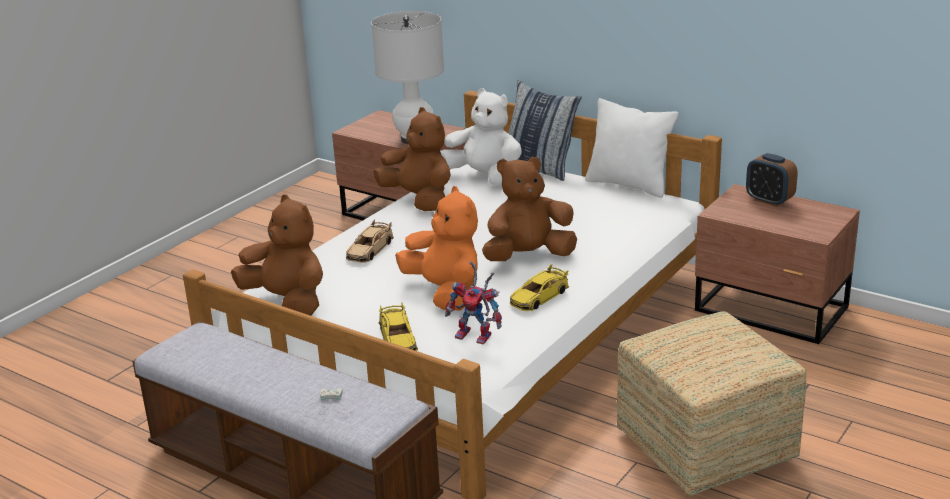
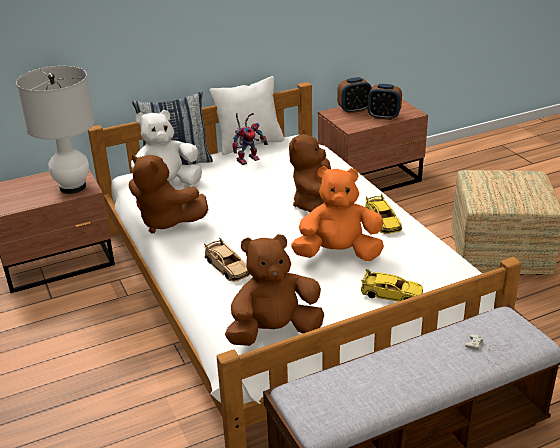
camera: 60 degrees left, 5 degrees up
(419, 200) = (166, 222): brown plush toy -> brown plush toy turned 135 degrees counterclockwise
(477, 336) = (416, 259): toy robot -> toy robot (248, 159)
(777, 221) = (384, 116): none -> alarm clock

